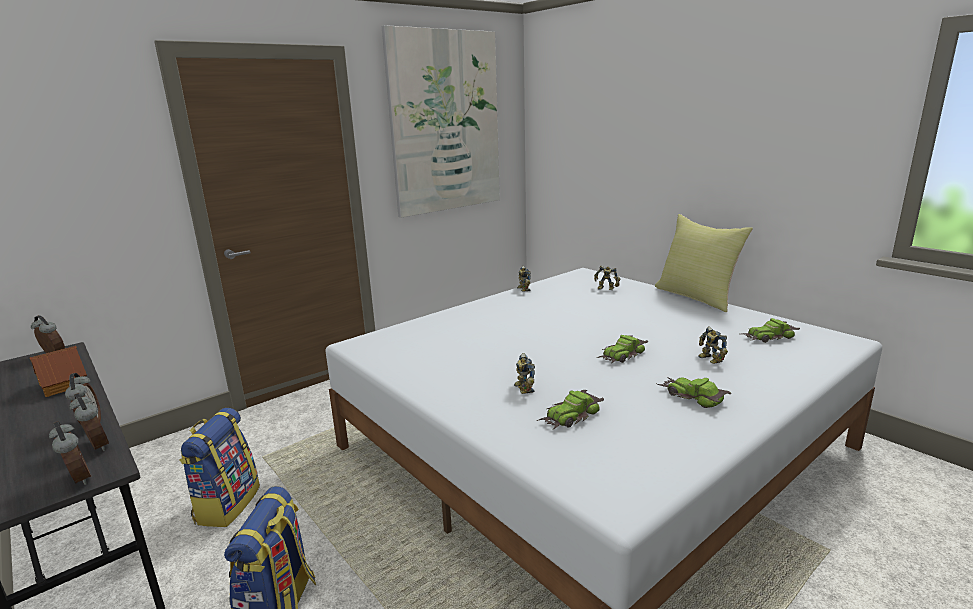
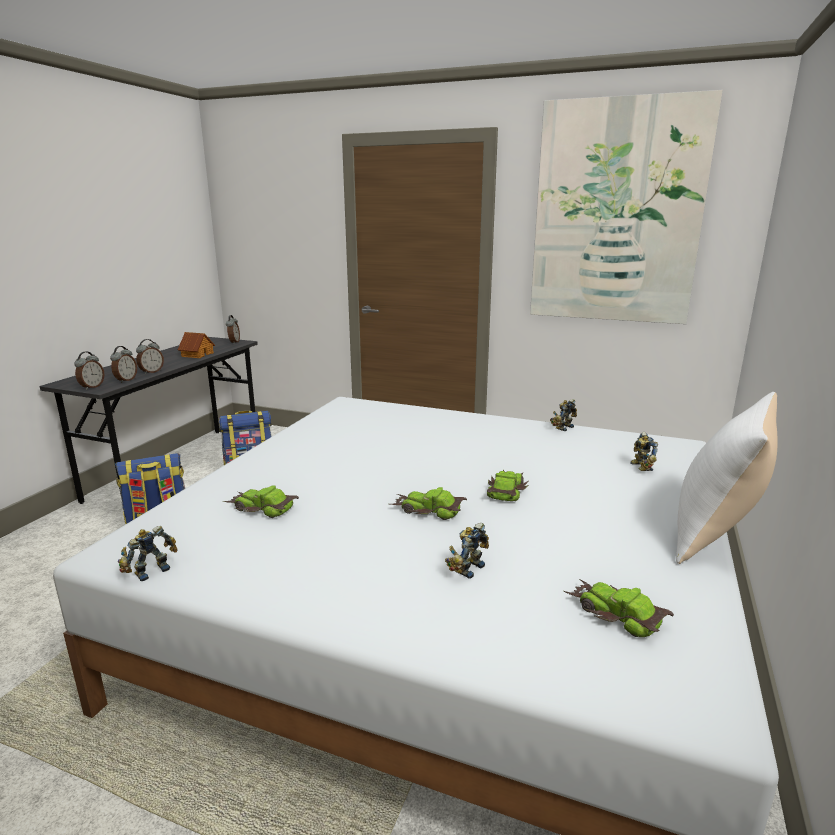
camera: 60 degrees right, 0 degrees up
(522, 389) = (305, 477): toy robot -> toy robot (150, 570)
(692, 396) = (345, 567): toy car -> toy car (506, 490)
(697, 297) = (715, 532): yellow pillow -> white pillow

